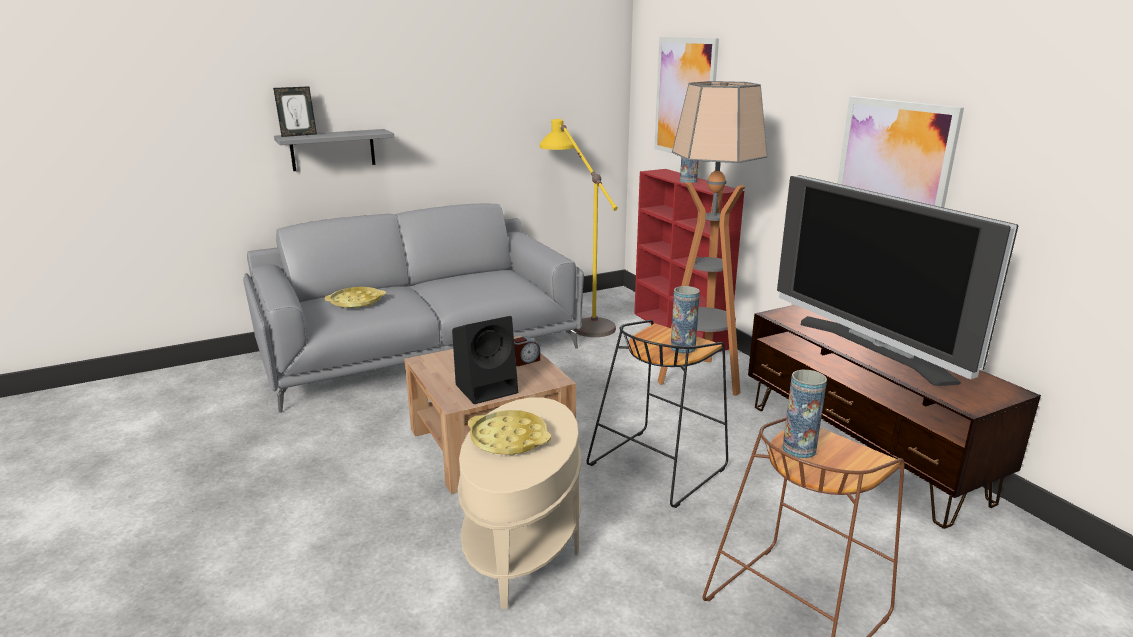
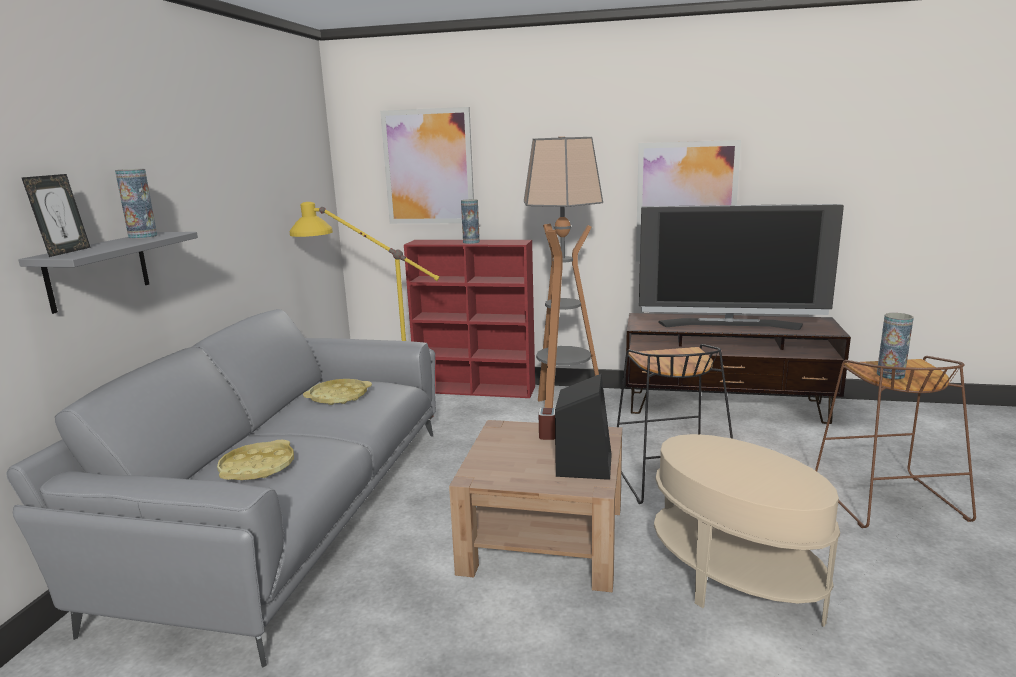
camera: 50 degrees left, 5 degrees down
(509, 439) = (738, 472): yellow tray -> yellow tray (338, 396)
(683, 348) = (690, 357): vase -> vase (143, 236)

